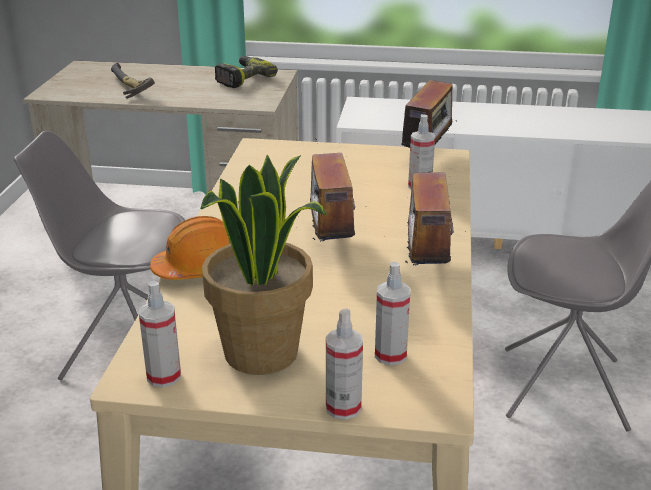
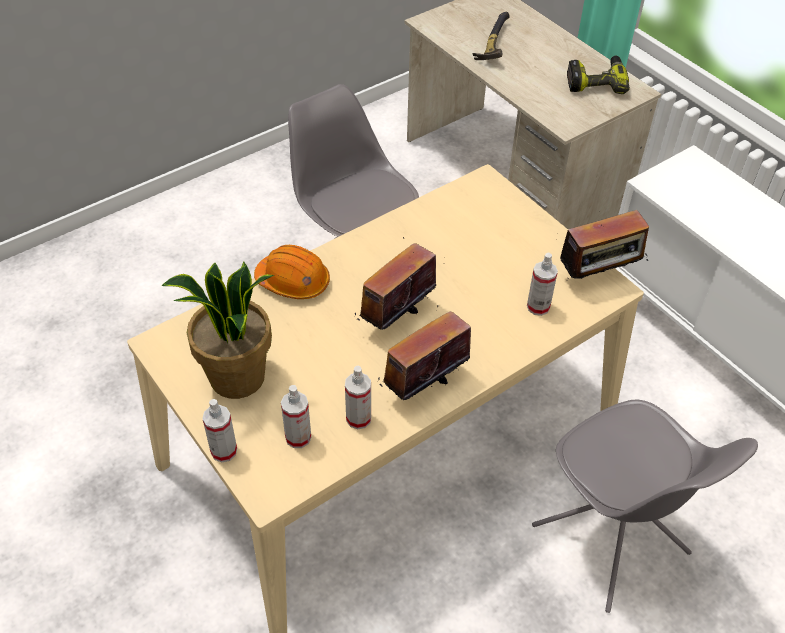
camera: 45 degrees right, 20 degrees up
(164, 376) = (173, 353): spray bottle -> spray bottle (358, 418)

